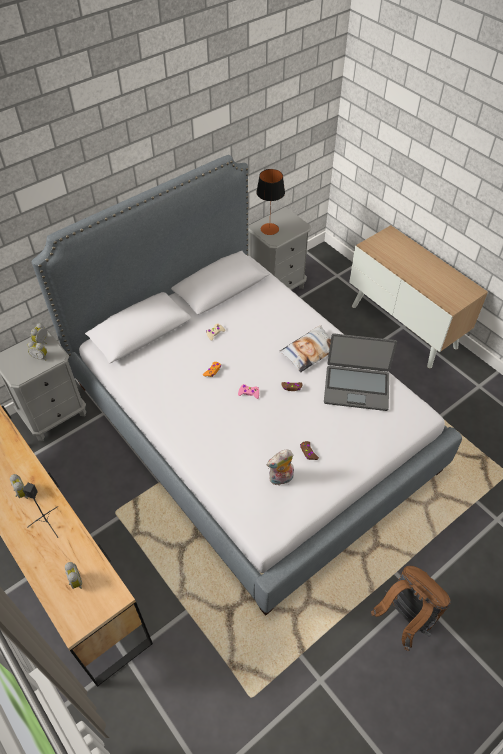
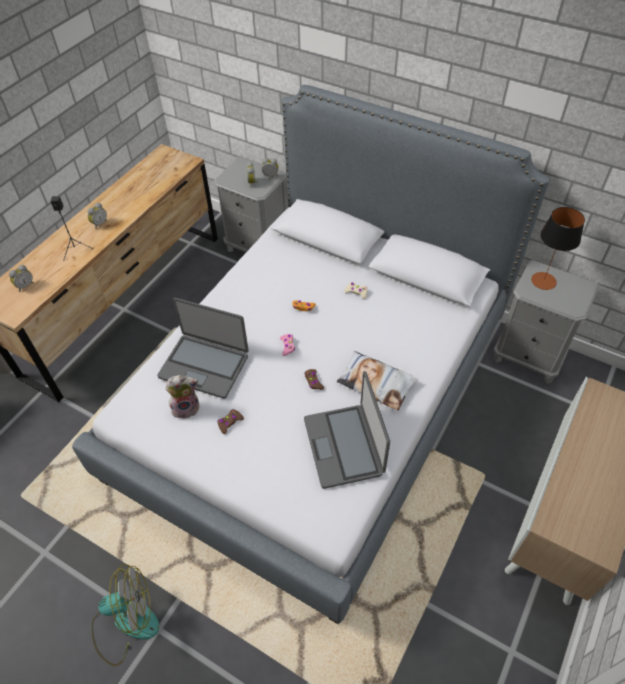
camera: 70 degrees right, 0 degrees up
(243, 455) = (204, 365): none -> laptop
(281, 479) = (186, 407): plush toy -> plush toy turned 120 degrees clockwise
(404, 618) = (126, 623): brown backpack -> fan

